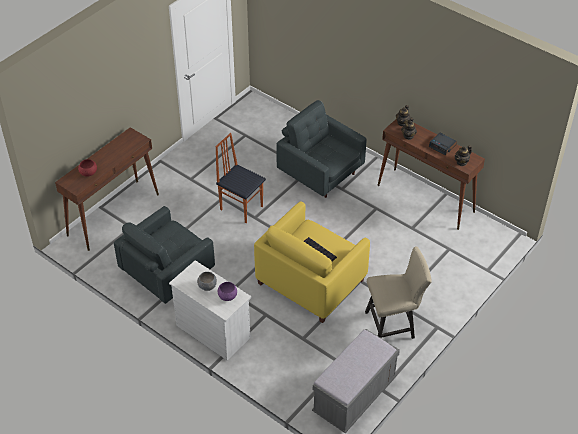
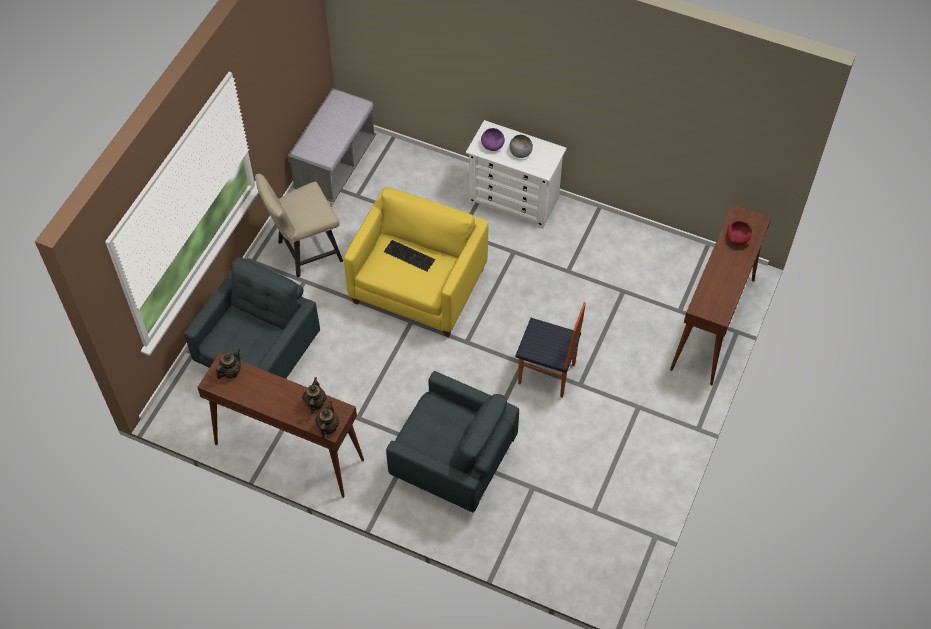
camera: 165 degrees right, 10 degrees up
(166, 274) = (600, 256): grey armchair -> grey armchair (260, 353)
(442, 146) = (261, 395): alarm clock -> none

